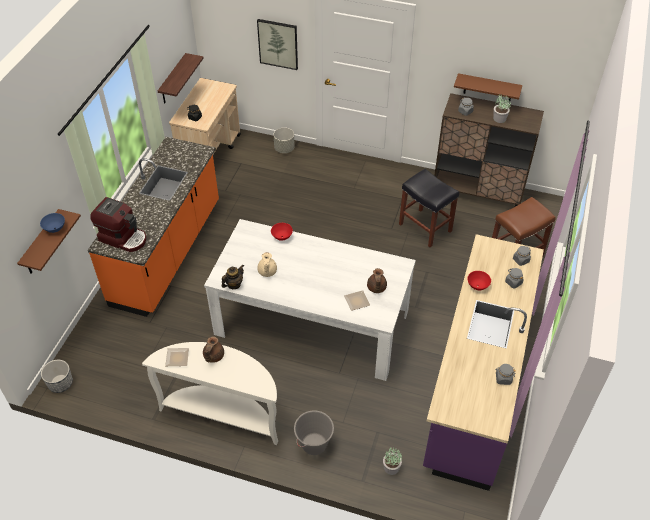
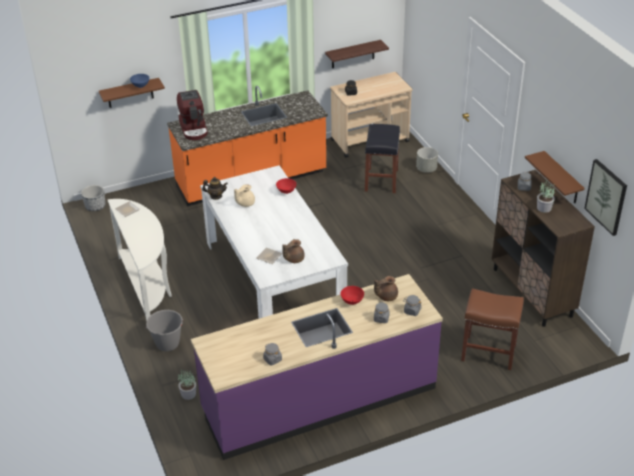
camera: 50 degrees right, 10 degrees down
(213, 356) = (145, 223): brown teapot -> brown teapot (386, 296)
(278, 44) = (444, 62): picture -> picture (606, 197)
(424, 227) = (447, 284): black stool -> black stool (381, 180)

